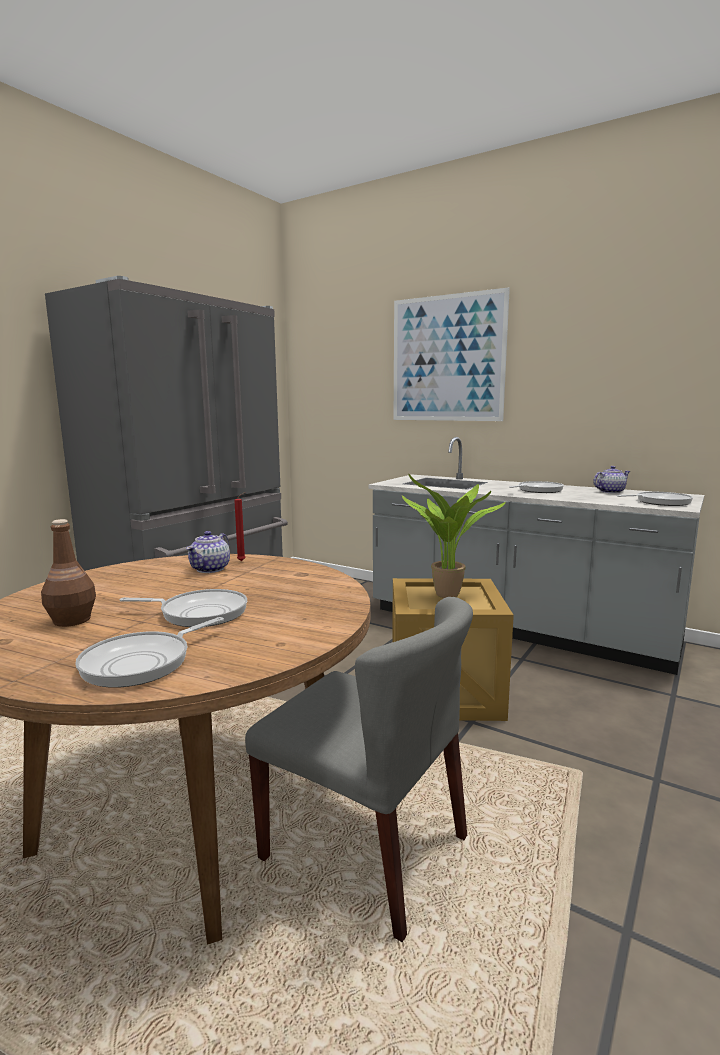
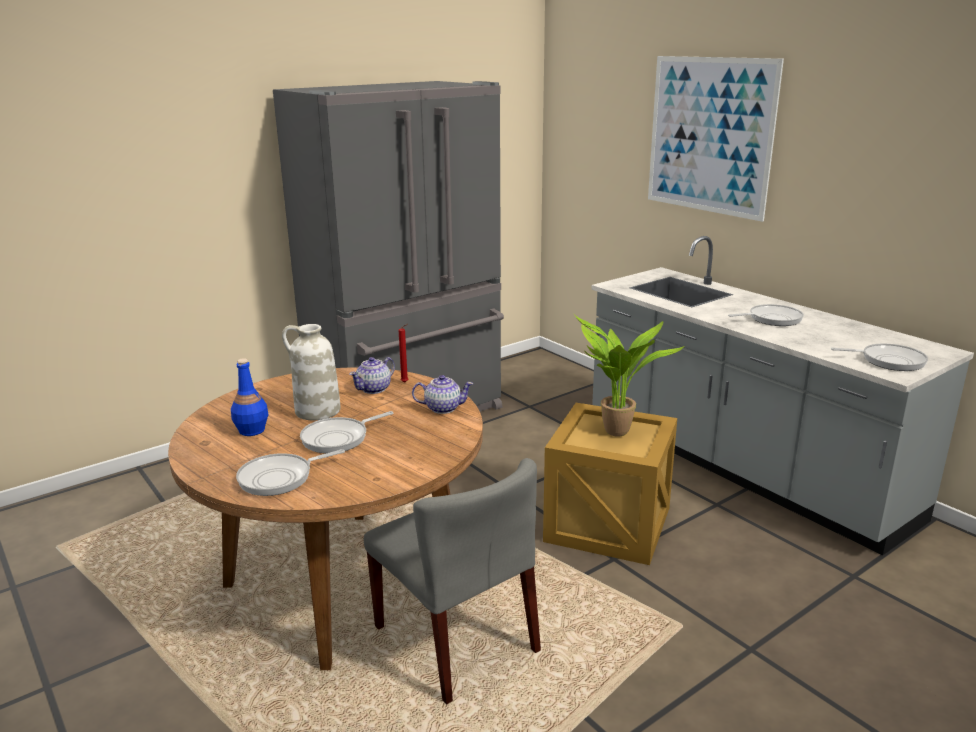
camera: 20 degrees right, 10 degrees up
(72, 620) = (252, 430): brown bottle -> blue bottle
(152, 593) = (317, 411): none -> white vase
(199, 613) = (339, 438): frying pan -> frying pan turned 120 degrees clockwise
(610, 492) = (857, 332): teapot -> teapot (442, 408)

